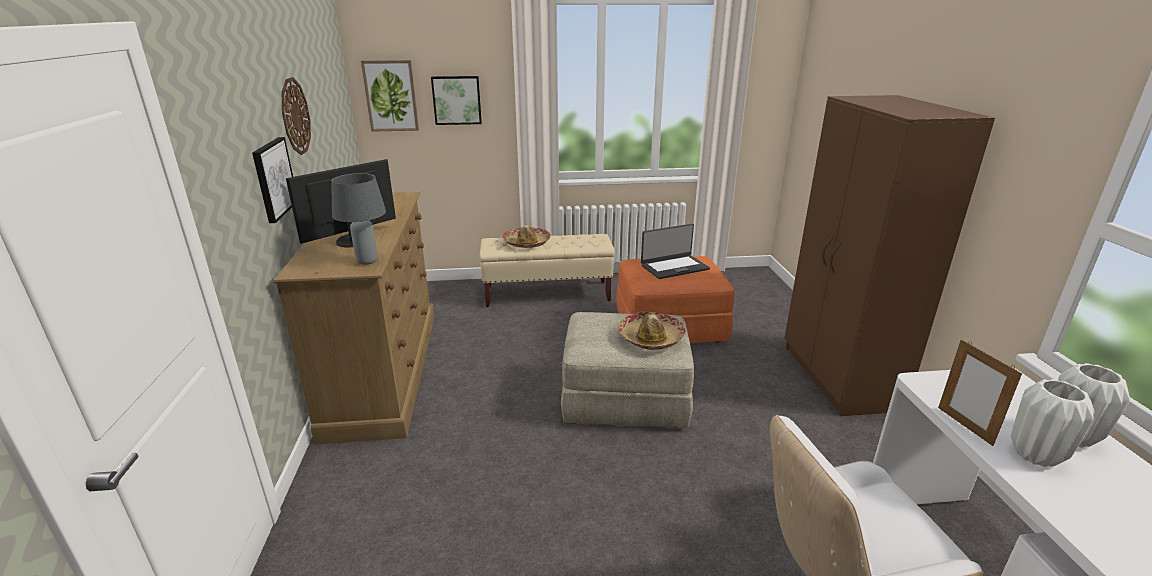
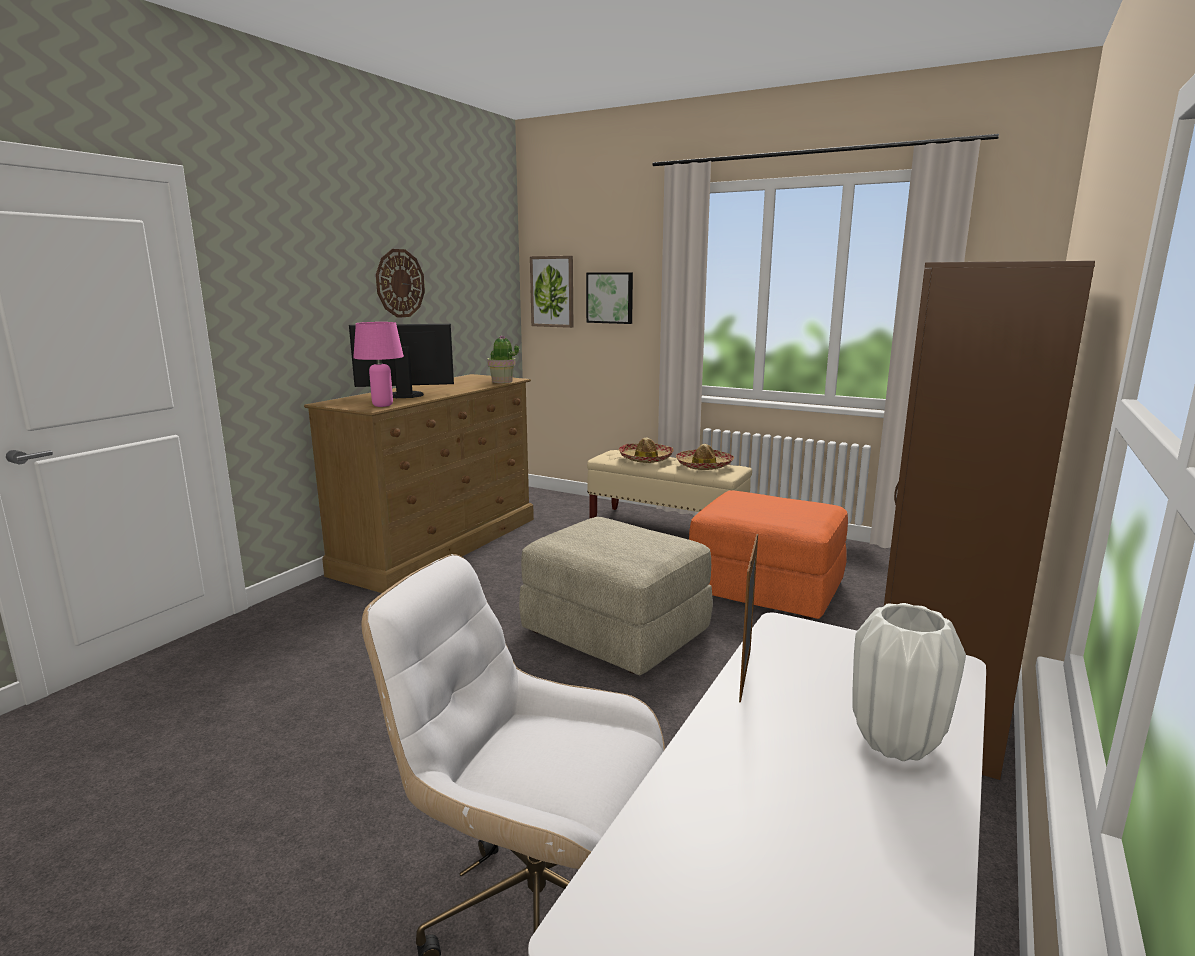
camera: 35 degrees right, 10 degrees down
(273, 179) = (342, 325): picture -> none
(367, 261) = (382, 405): grey table lamp -> pink table lamp
(404, 200) = (502, 381): none -> potted plant
(651, 338) = (630, 550): hat -> hat (704, 466)
(674, 267) = (773, 505): laptop -> none
(1035, 454) = (784, 732): white vase -> none

